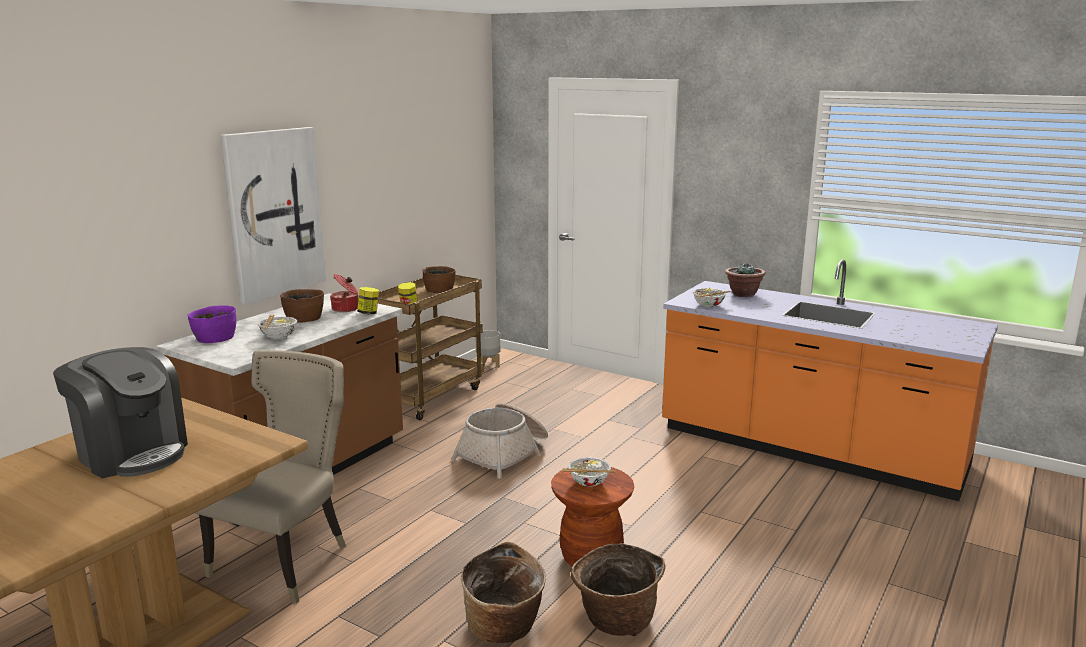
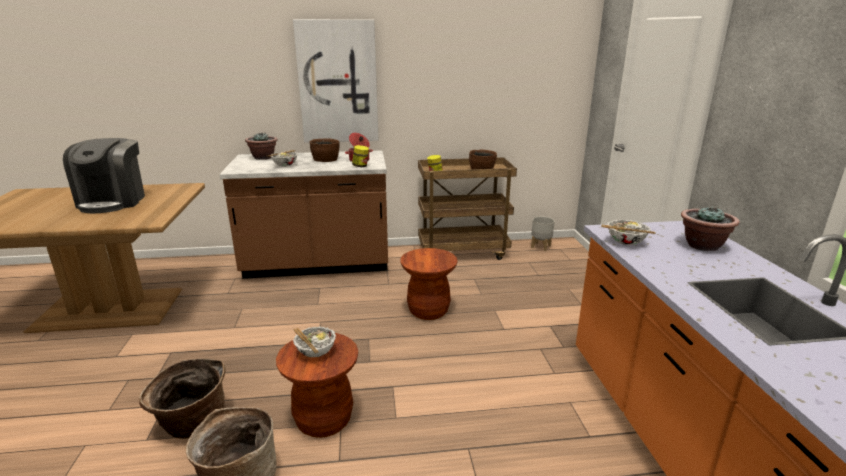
camera: 50 degrees right, 5 degrees up
(214, 338) = (263, 158): purple bowl -> potted plant
(286, 560) = (219, 308): beige chair -> none
(504, 454) = (428, 311): basket -> brown stool

